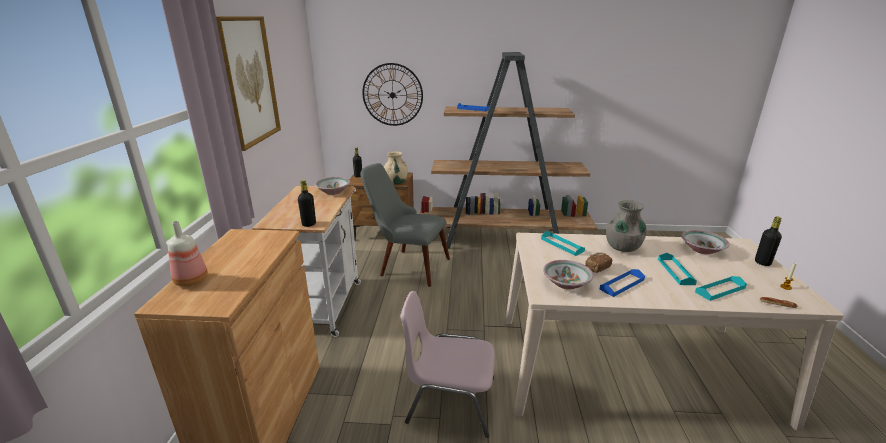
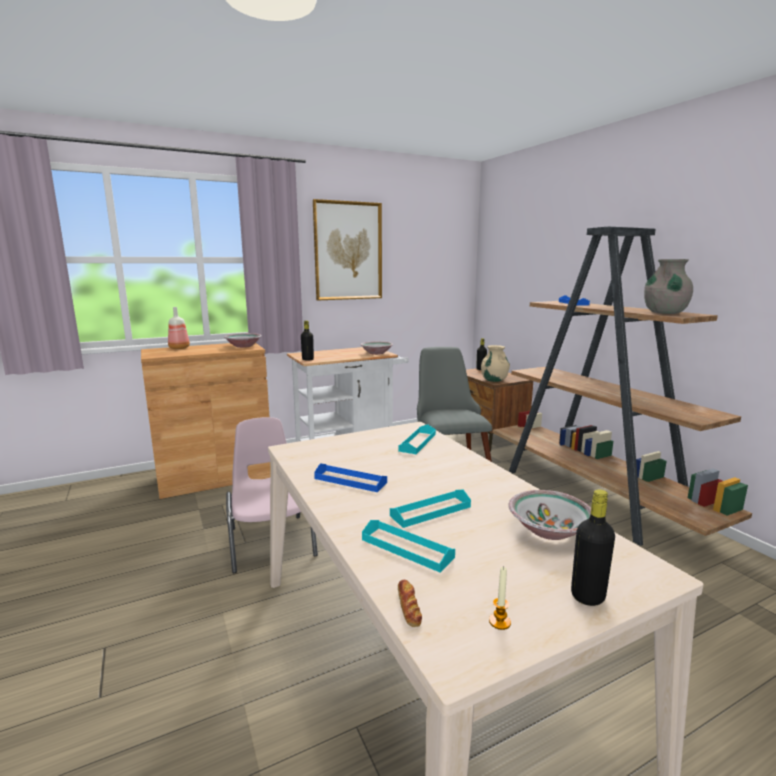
camera: 60 degrees right, 10 degrees down
(392, 95) = (527, 286): wall clock -> none
(566, 284) = (323, 454): bowl -> bowl (243, 346)
(596, 268) = (378, 464): bread -> none
(622, 248) = (460, 472): grey vase -> grey vase (665, 313)

